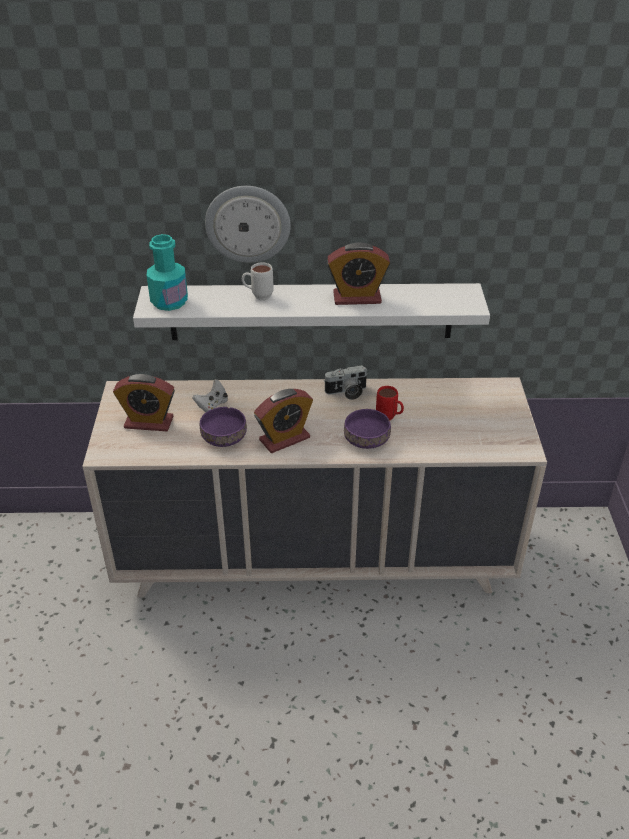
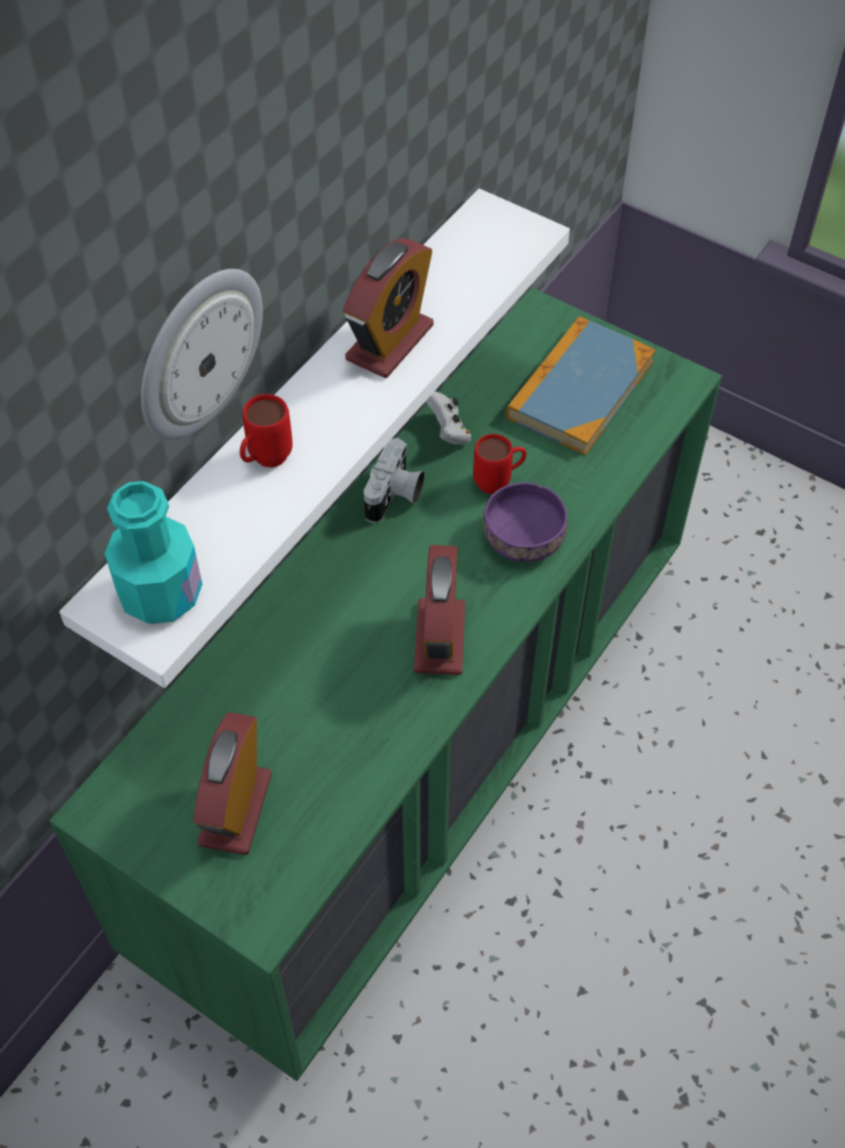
camera: 55 degrees left, 15 degrees up
(149, 422) = (235, 809): alarm clock -> alarm clock turned 150 degrees clockwise
(212, 405) = (270, 691): white game controller -> white game controller (447, 431)
(223, 438) = (368, 719): purple bowl -> none
(258, 296) = (265, 461): white mug -> red mug
(315, 556) = (423, 754): beige dresser -> green dresser
(475, 418) = (580, 389): none -> book

